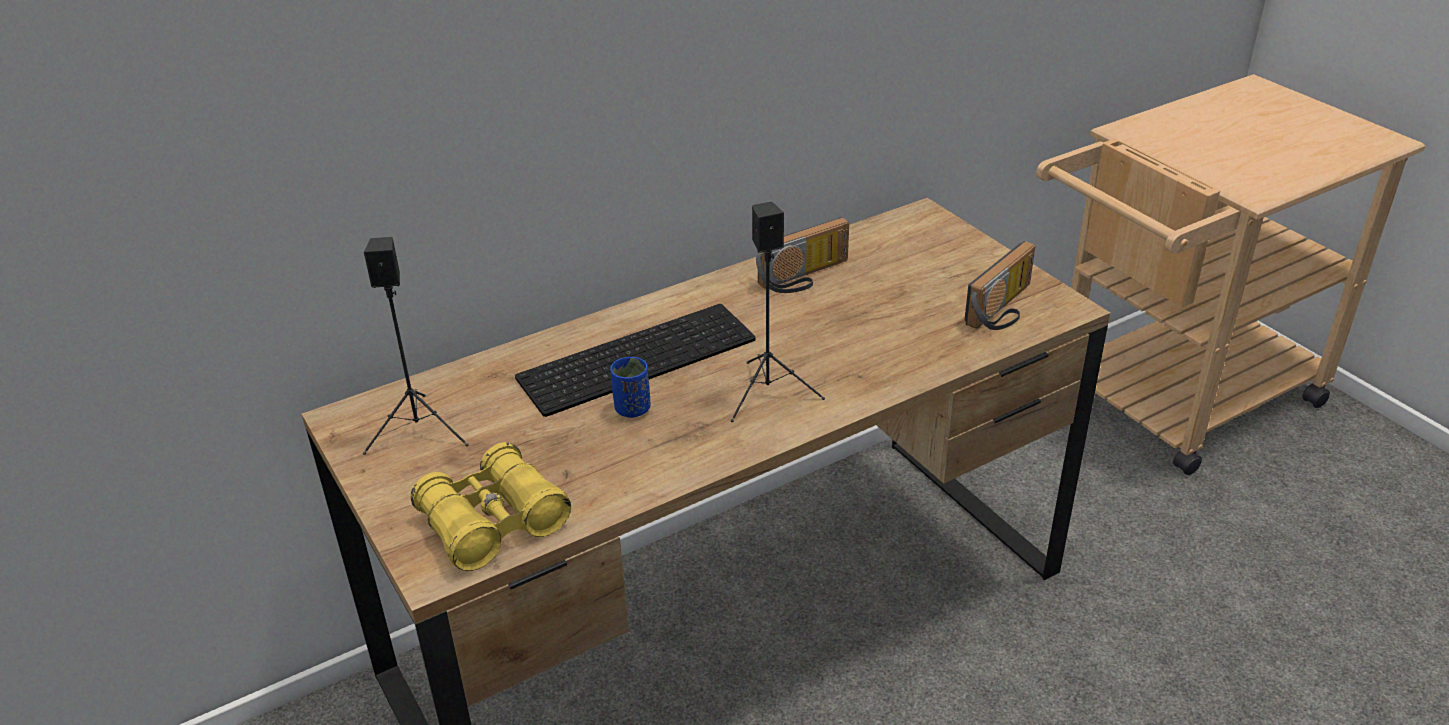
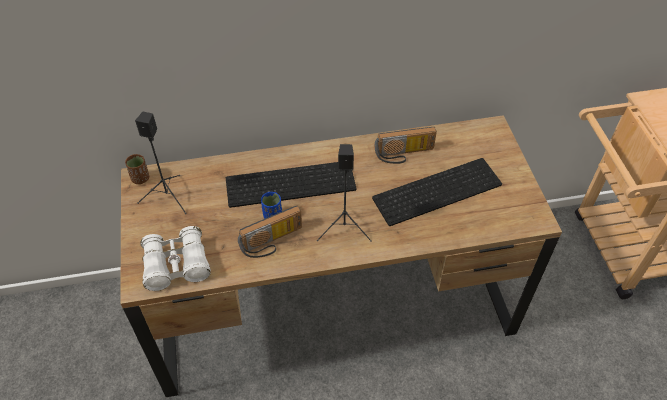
camera: 20 degrees right, 15 degrees up
(349, 418) = (140, 178): none -> brown cup
(493, 523) = (176, 265): yellow binoculars -> white binoculars
(887, 307) = (437, 189): none -> keyboard
(1005, 309) = (502, 211): radio -> radio (273, 242)

